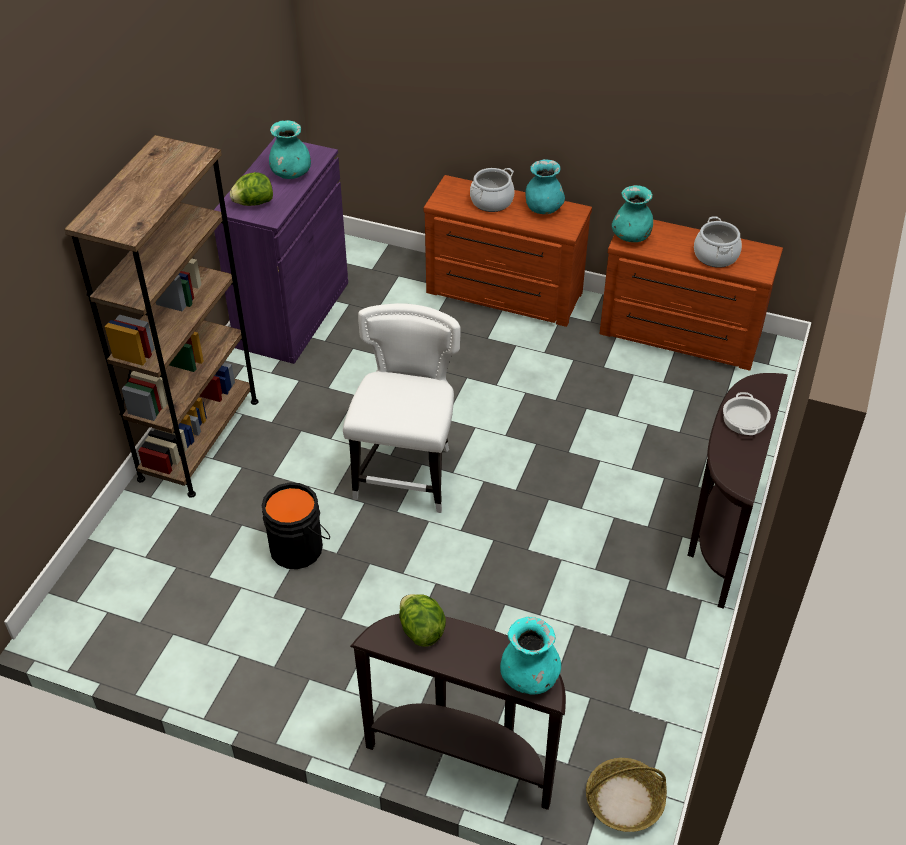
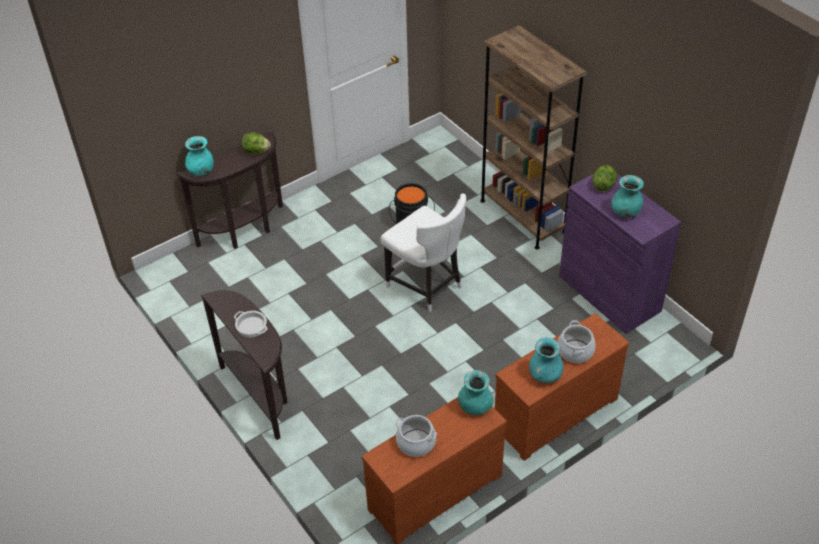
camera: 125 degrees right, 0 degrees up
(623, 802) = (173, 270): basket -> none

